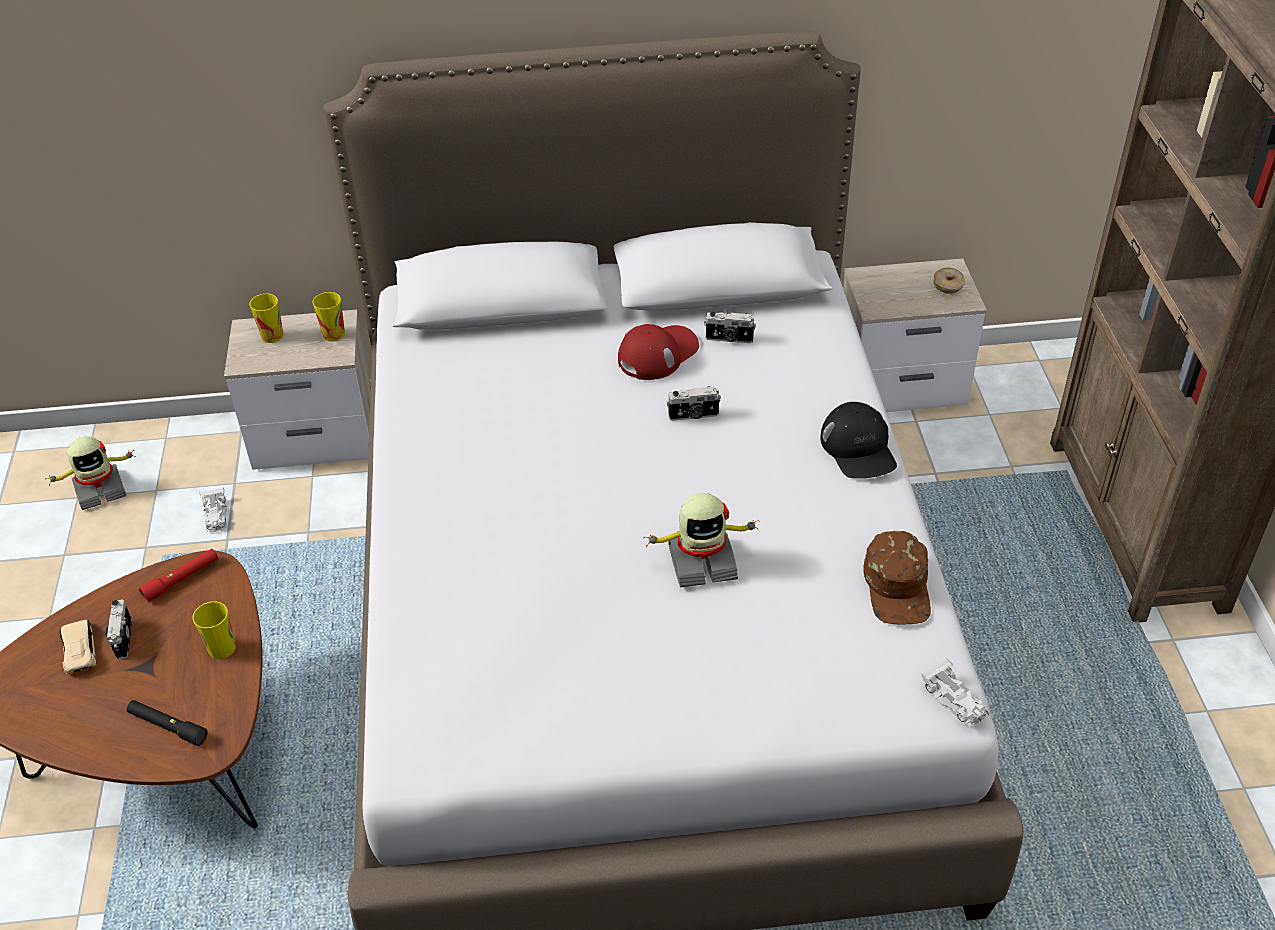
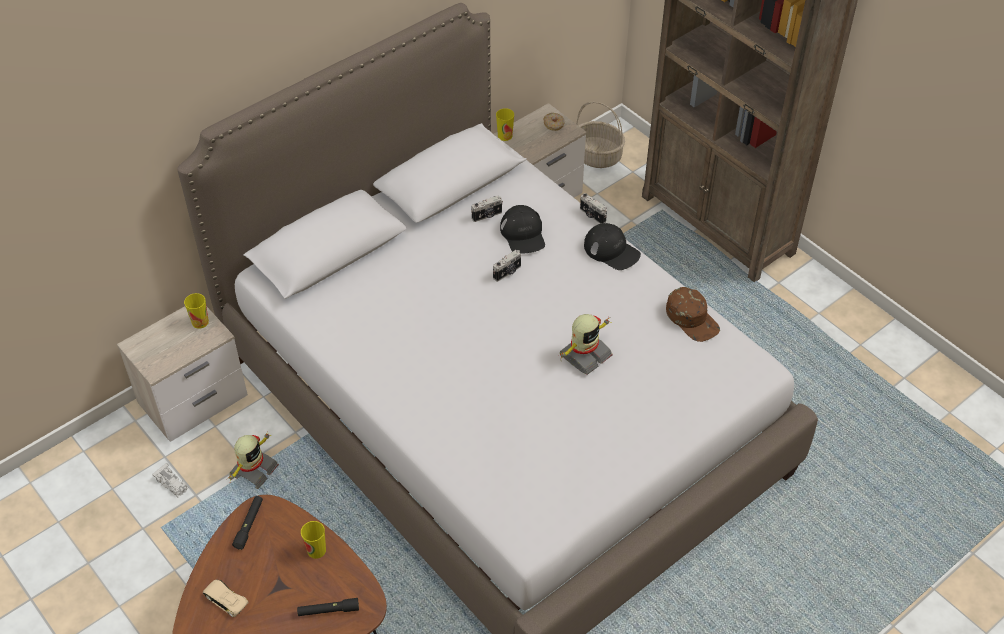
camera: 35 degrees left, 5 degrees up
(100, 489) = (69, 508): toy robot -> toy robot (253, 470)
(122, 639) = (247, 579): camera -> camera (592, 215)
(181, 579) = (249, 525): red flashlight -> black flashlight
(272, 336) = (157, 342): cup -> cup (505, 136)
(658, 354) = (454, 243): red cap -> none
(756, 379) = (523, 234): none -> black cap
(955, 700) = (763, 364): white toy car -> none
(1024, 370) = (596, 156): none -> basket

